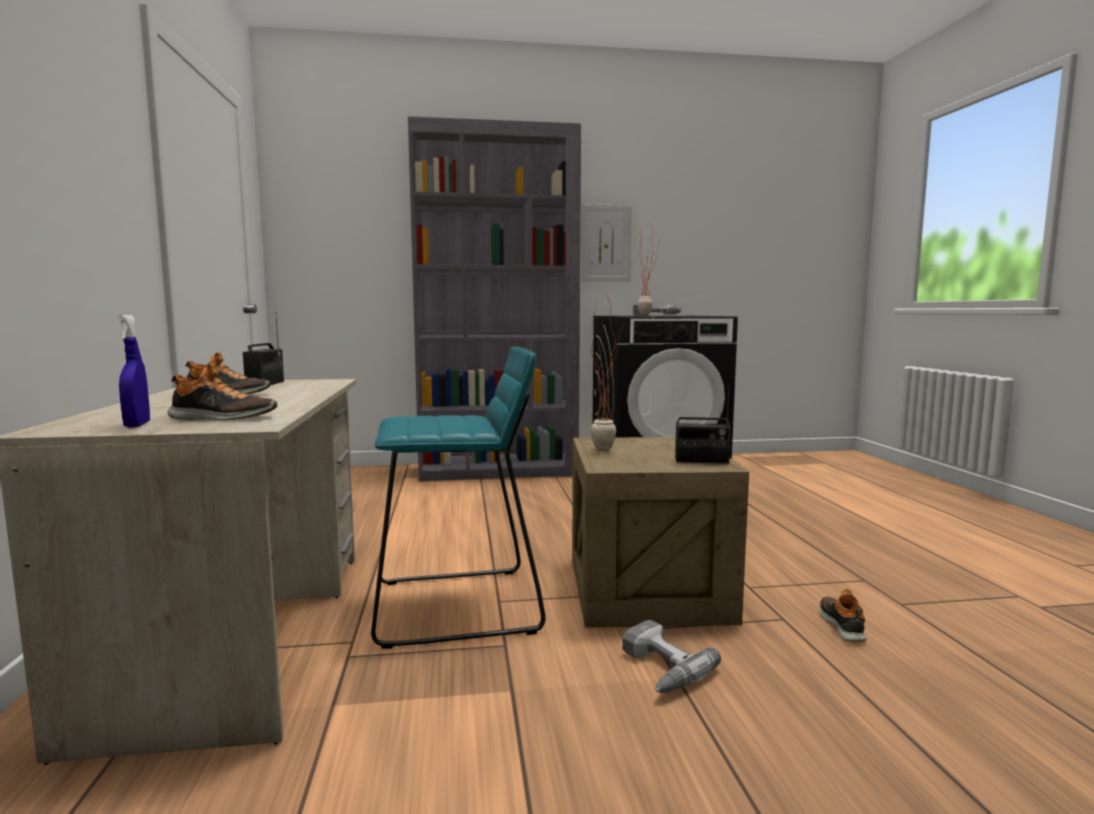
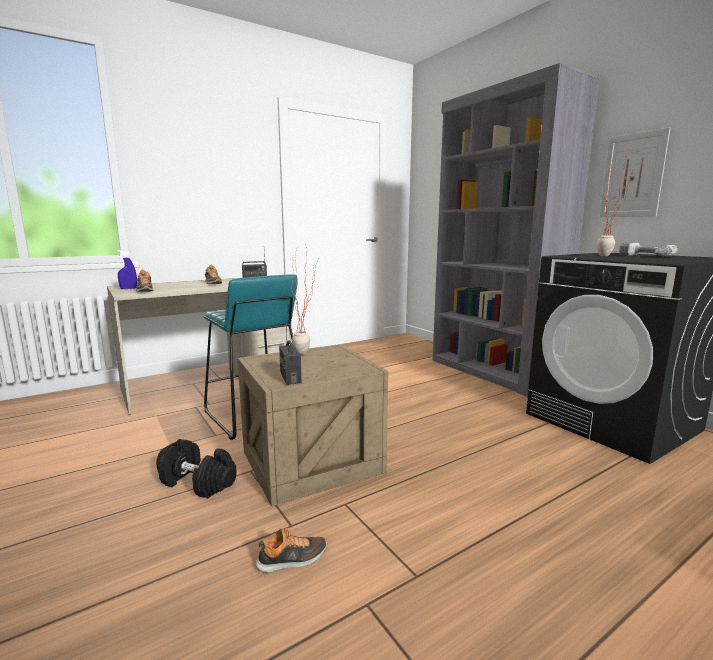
camera: 65 degrees right, 5 degrees up
(659, 669) = (198, 482): power drill -> black dumbbell

